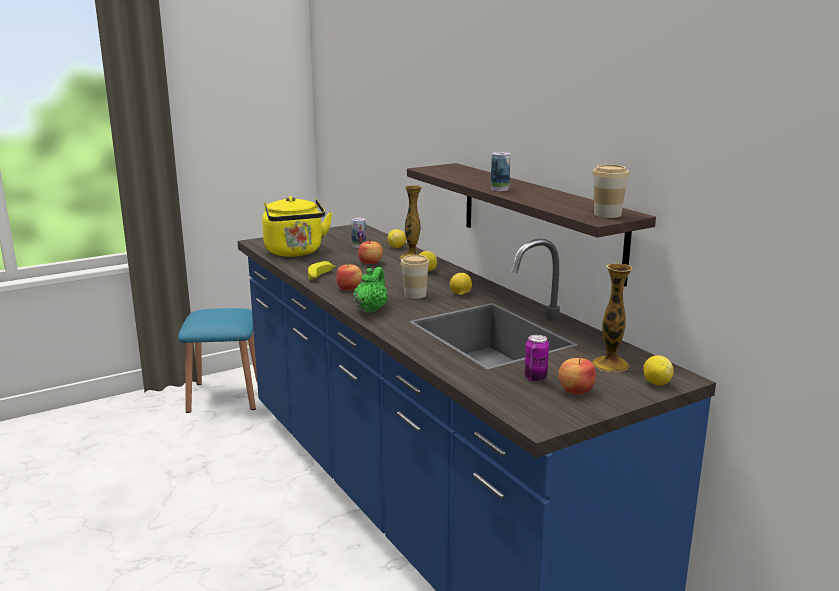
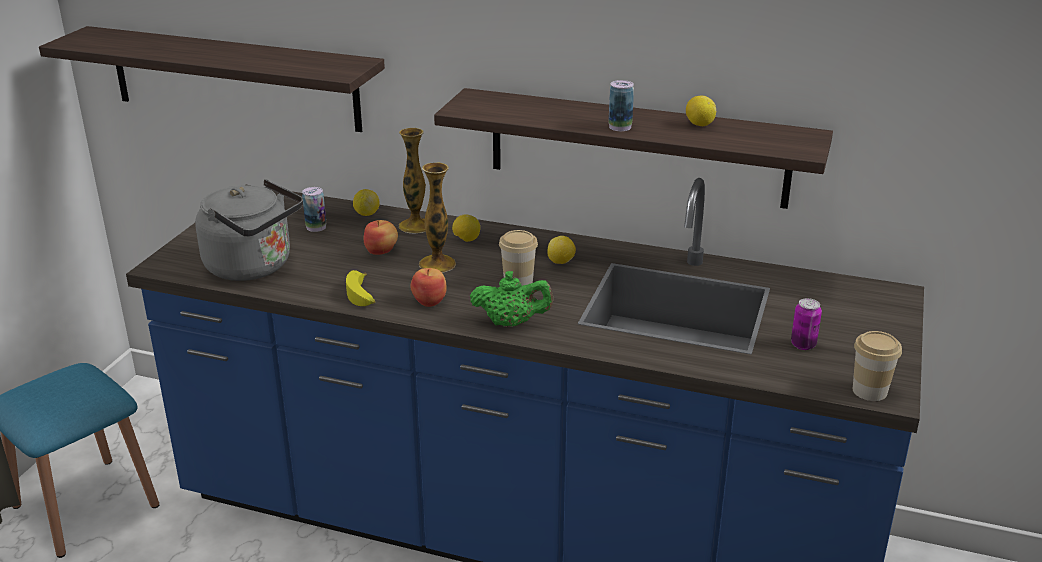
camera: 40 degrees left, 10 degrees up
(295, 252) = (254, 267): yellow kettle -> grey kettle
(365, 151) = (234, 78): none -> shelf
(371, 309) = (511, 323): green teapot -> green teapot turned 120 degrees clockwise
(575, 390) = (853, 344): apple -> none
(607, 214) = (796, 141): cup -> cup (869, 391)
(610, 364) = (829, 301): vase -> vase (437, 264)
(656, 383) = (891, 307): lemon -> lemon (699, 125)

